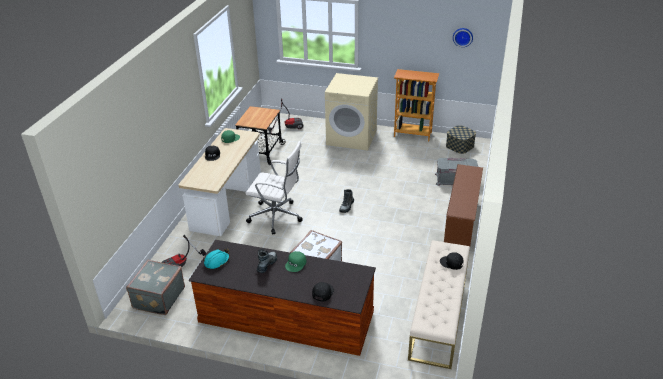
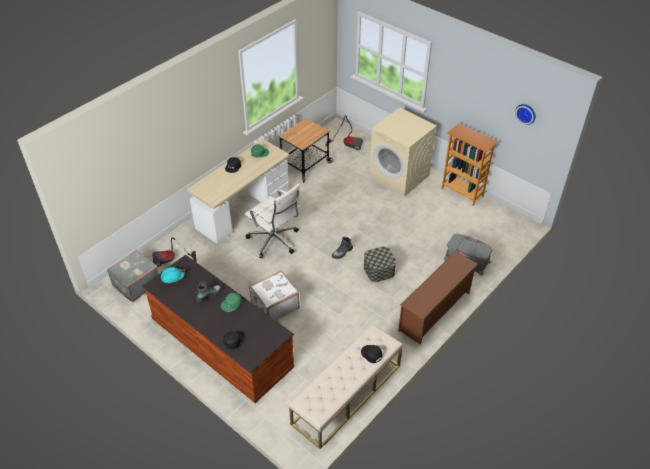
camera: 25 degrees right, 10 degrees up
(460, 146) = (501, 222): storage box -> storage box (379, 270)

